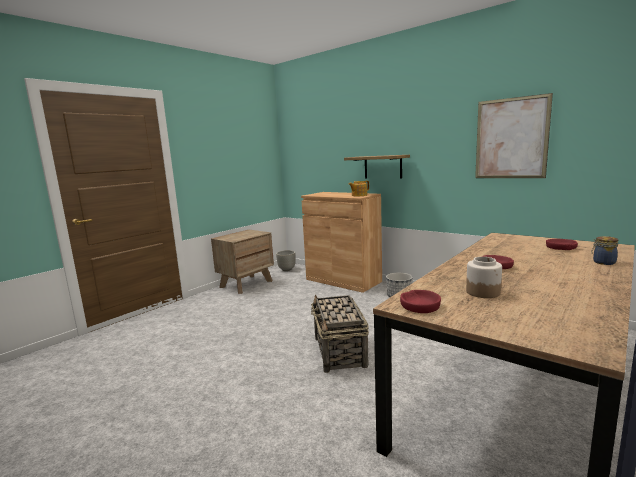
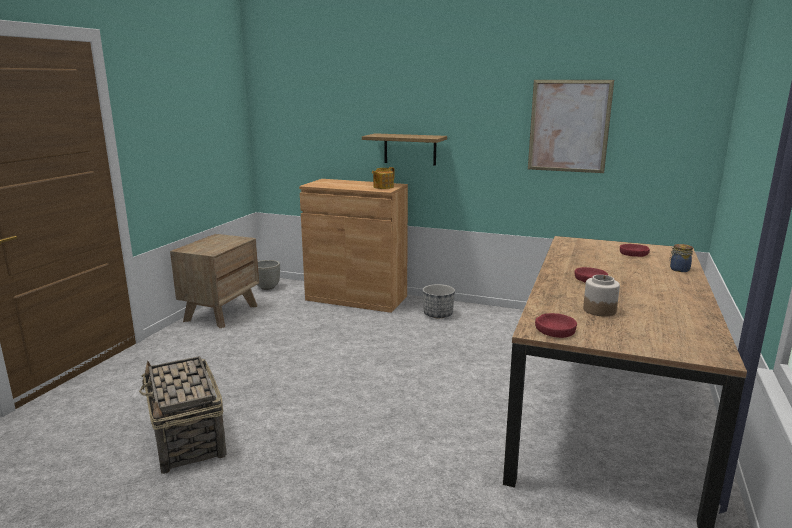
camera: 20 degrees left, 5 degrees up
(339, 352) = (406, 389): basket -> basket (187, 439)

